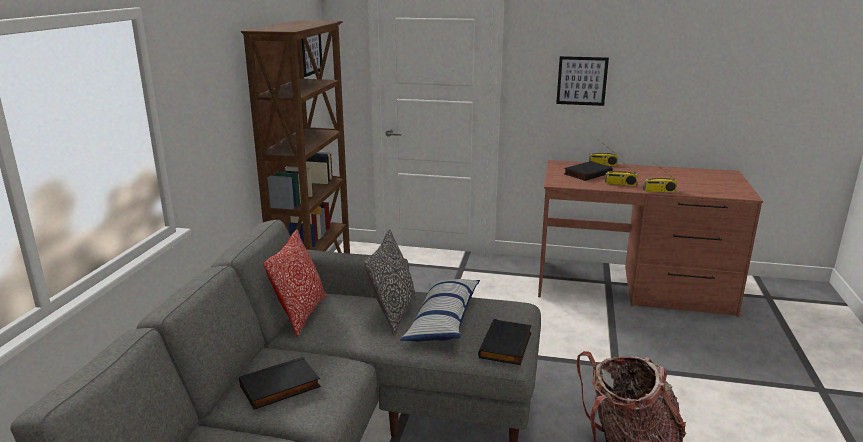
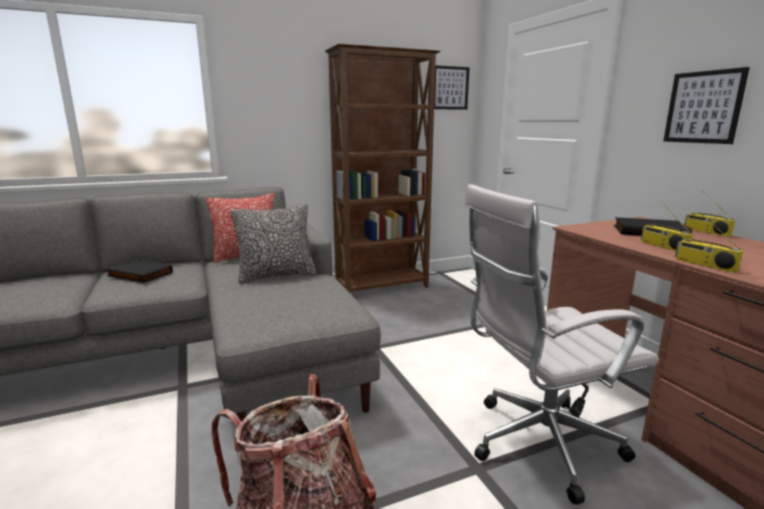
camera: 55 degrees right, 5 degrees down
(443, 320) = (283, 292): pillow -> none
(507, 346) = (258, 324): black book -> none
(610, 337) = (537, 444): none -> white office chair

